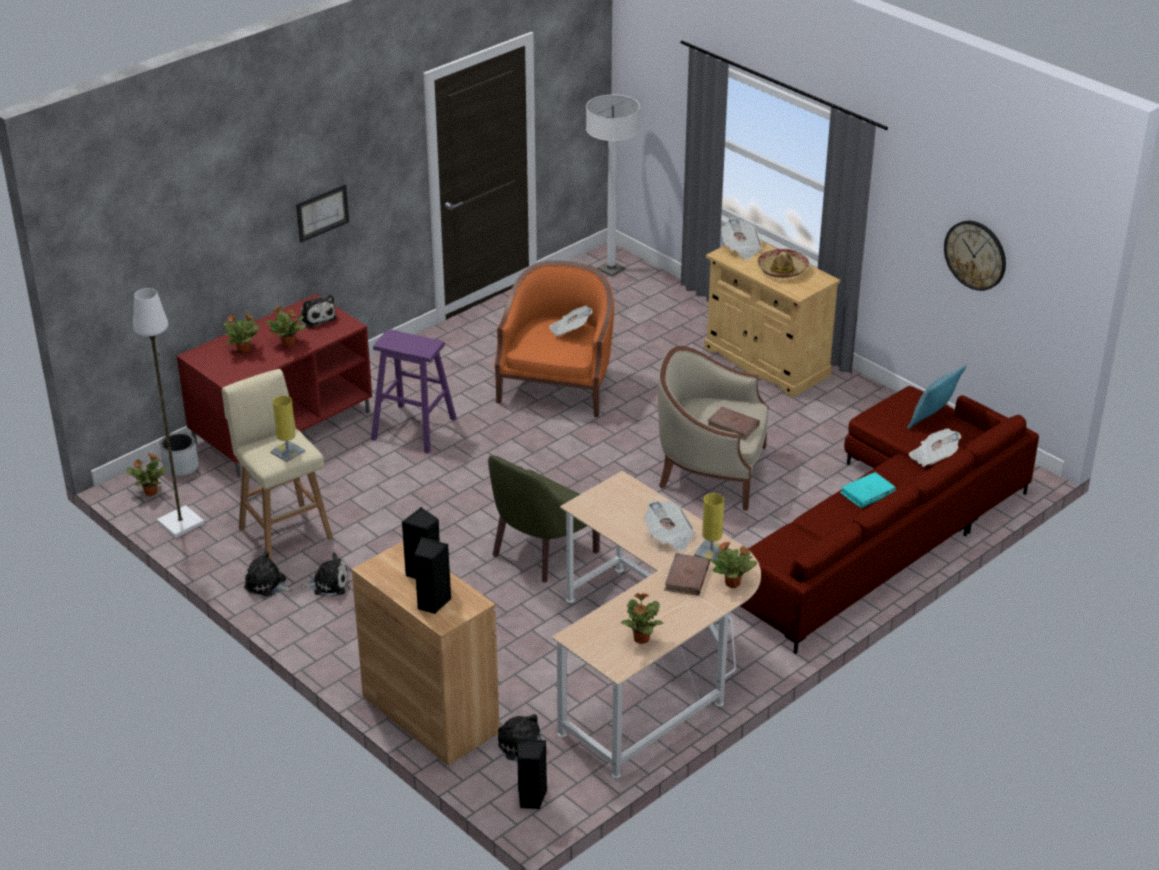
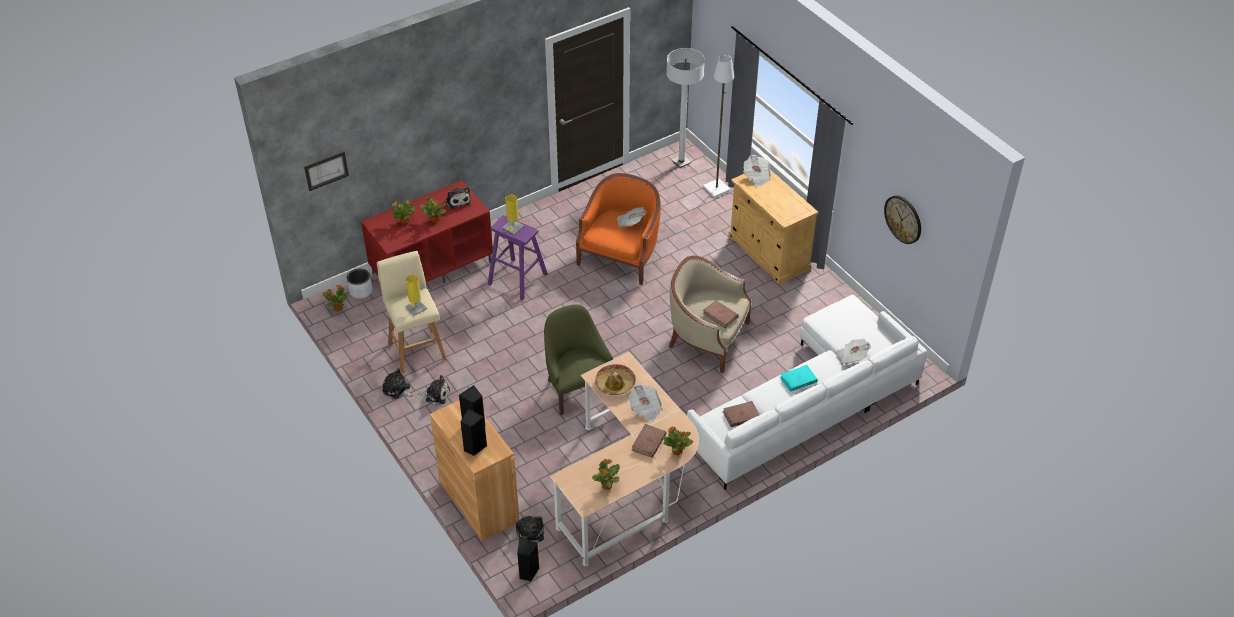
camera: 10 degrees right, 10 degrees up
(180, 522) = (352, 334): white floor lamp -> white floor lamp (716, 188)
(322, 212) = (467, 130): picture -> picture (326, 171)
(540, 552) = (577, 388): green armchair -> green armchair turned 105 degrees clockwise
(711, 552) = (670, 424): yellow table lamp -> yellow table lamp (513, 227)
(782, 269) = (780, 198): hat -> hat (615, 384)
(800, 545) = (741, 416): none -> brown book
(881, 532) = (809, 402): red sofa -> white sofa
(932, 419) = (859, 326): turquoise pillow -> none

